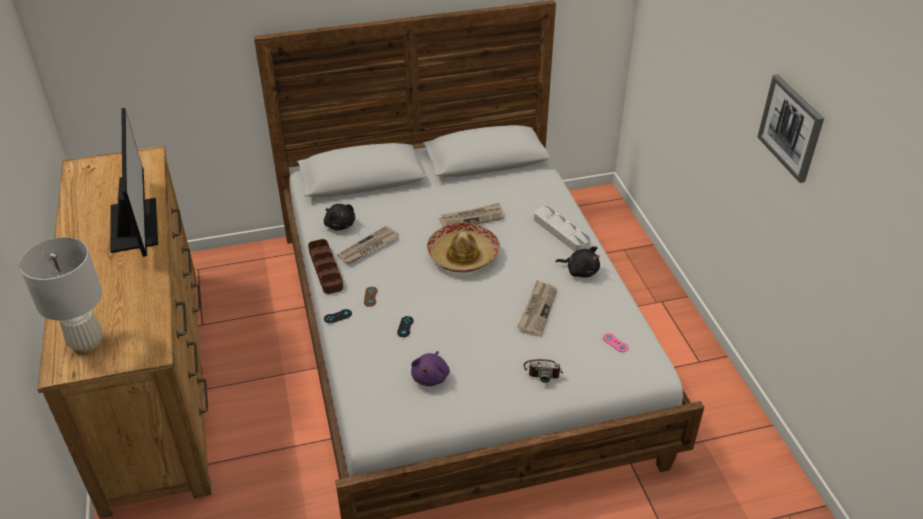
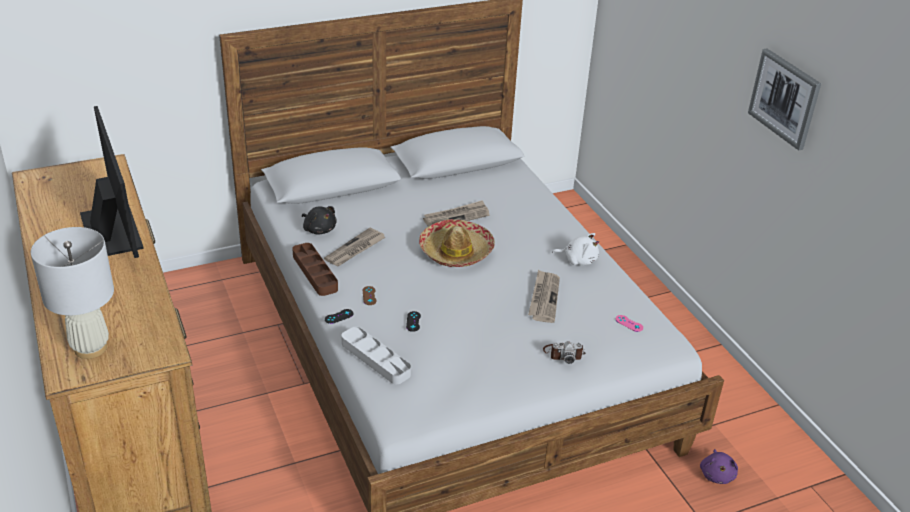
camera: 10 degrees left, 5 degrees down
(431, 376) = (451, 366): purple plush toy -> purple plush toy (717, 474)
(561, 232) = (550, 225): grey tray -> grey tray (375, 359)
(580, 271) = (578, 260): black plush toy -> white plush toy

